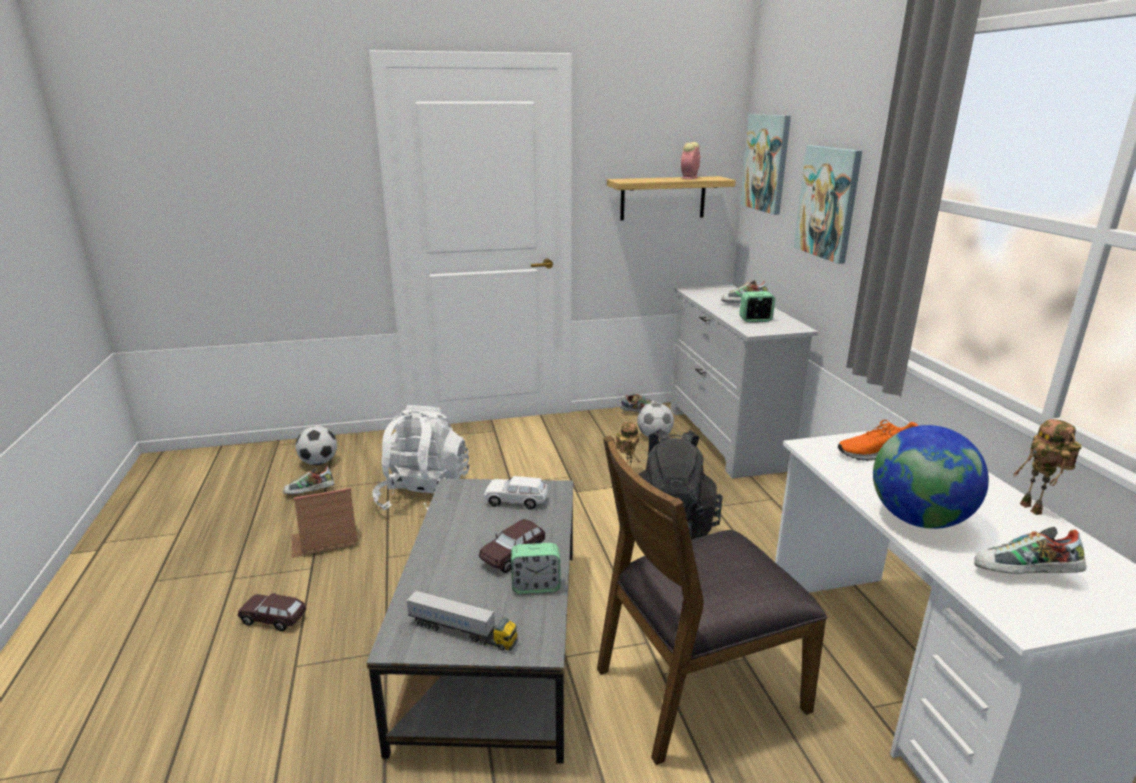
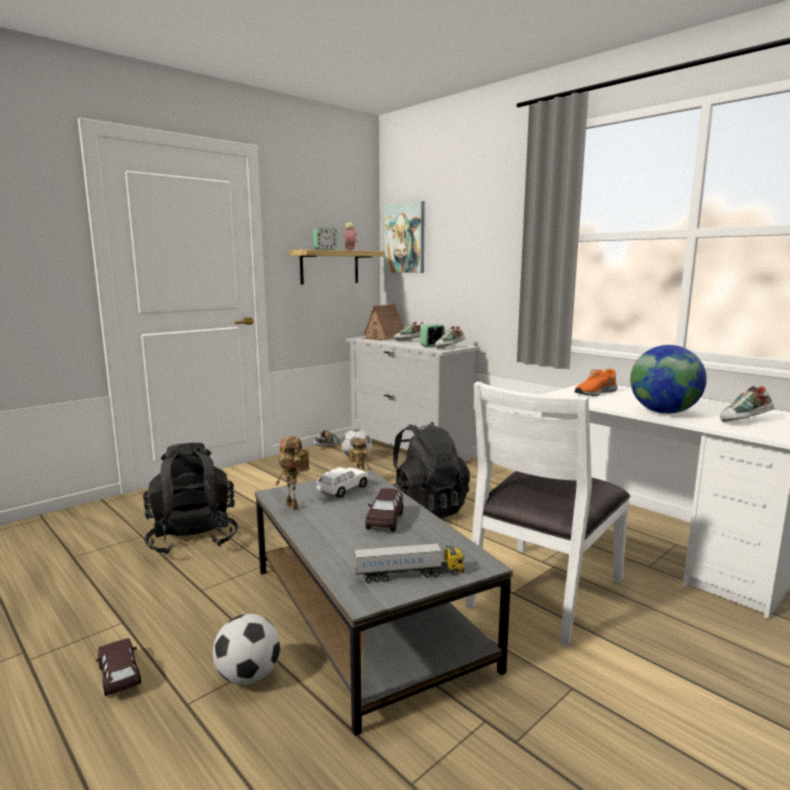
camera: 30 degrees left, 10 degrees down
(273, 619) = (120, 676): brown toy car -> brown toy car turned 75 degrees clockwise
(309, 494) = (58, 566): shoe -> shoe (450, 347)
(319, 462) = (43, 539): football -> football (248, 676)
(325, 540) = (116, 596): toy house -> toy house (383, 337)
(424, 496) = (193, 538): white backpack -> black backpack
(516, 501) = (343, 490): white toy car -> white toy car turned 150 degrees clockwise
(536, 586) = (428, 532): alarm clock -> alarm clock (325, 249)
(697, 687) = (543, 592): brown chair -> white chair
(828, 202) = (471, 255): picture -> none
(1034, 509) = (703, 400): toy robot -> toy robot (294, 506)

